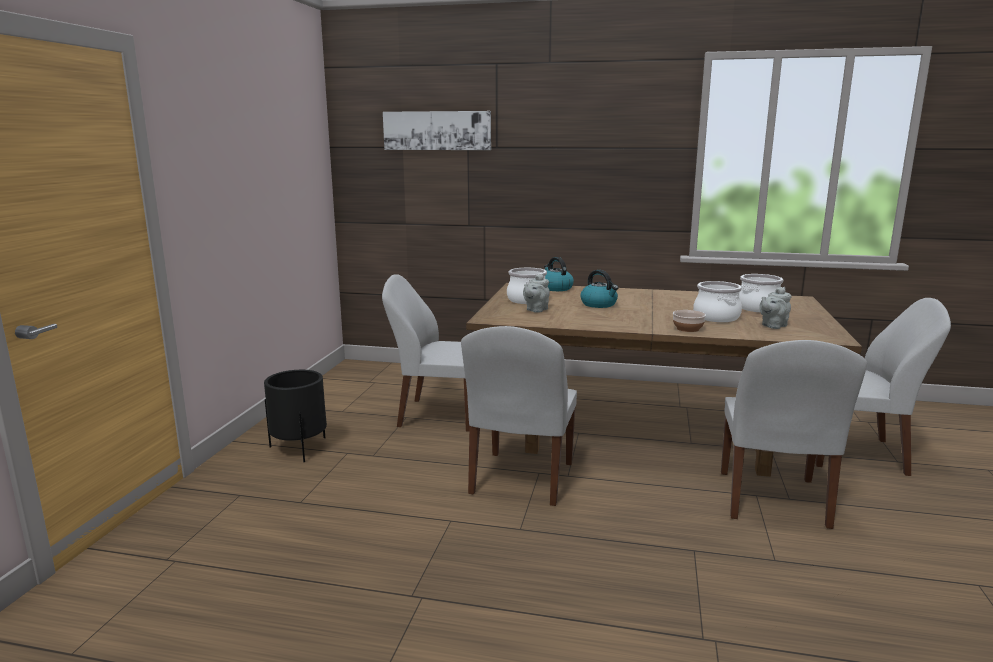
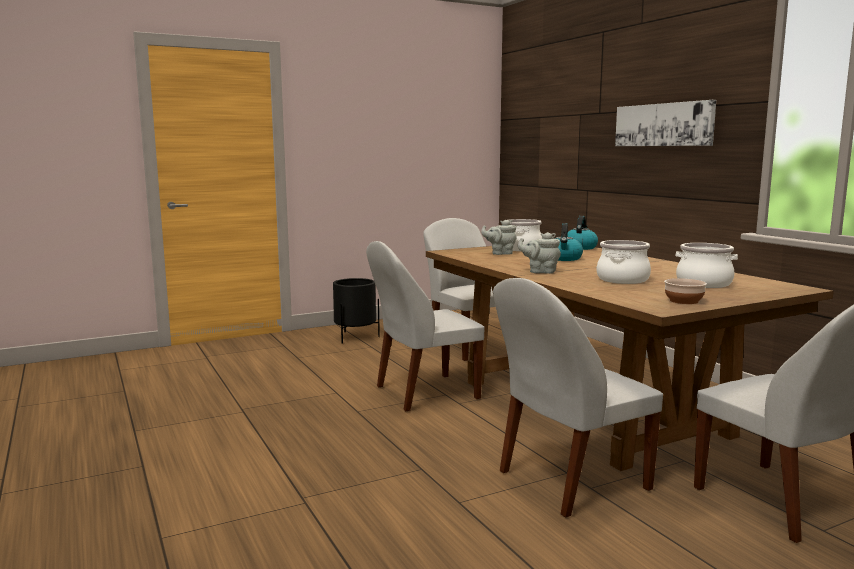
camera: 50 degrees right, 5 degrees down
(437, 130) = (560, 100): picture -> picture (663, 125)
(688, 329) = (557, 279): bowl -> bowl (683, 301)
(772, 326) = (647, 292): grey teapot -> grey teapot (540, 271)

